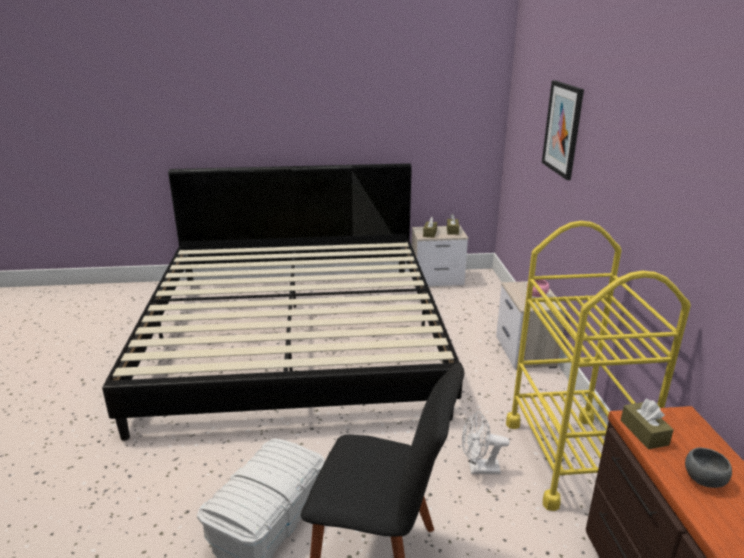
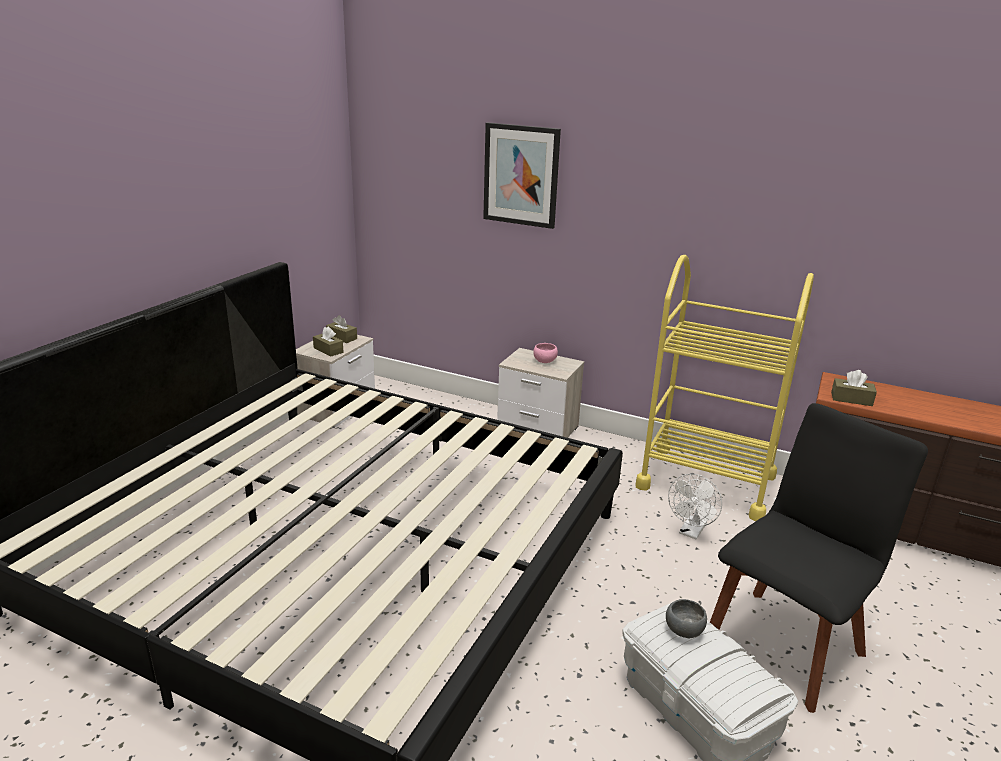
camera: 60 degrees left, 0 degrees up
(703, 480) = (912, 405): grey bowl -> grey bowl (684, 631)

